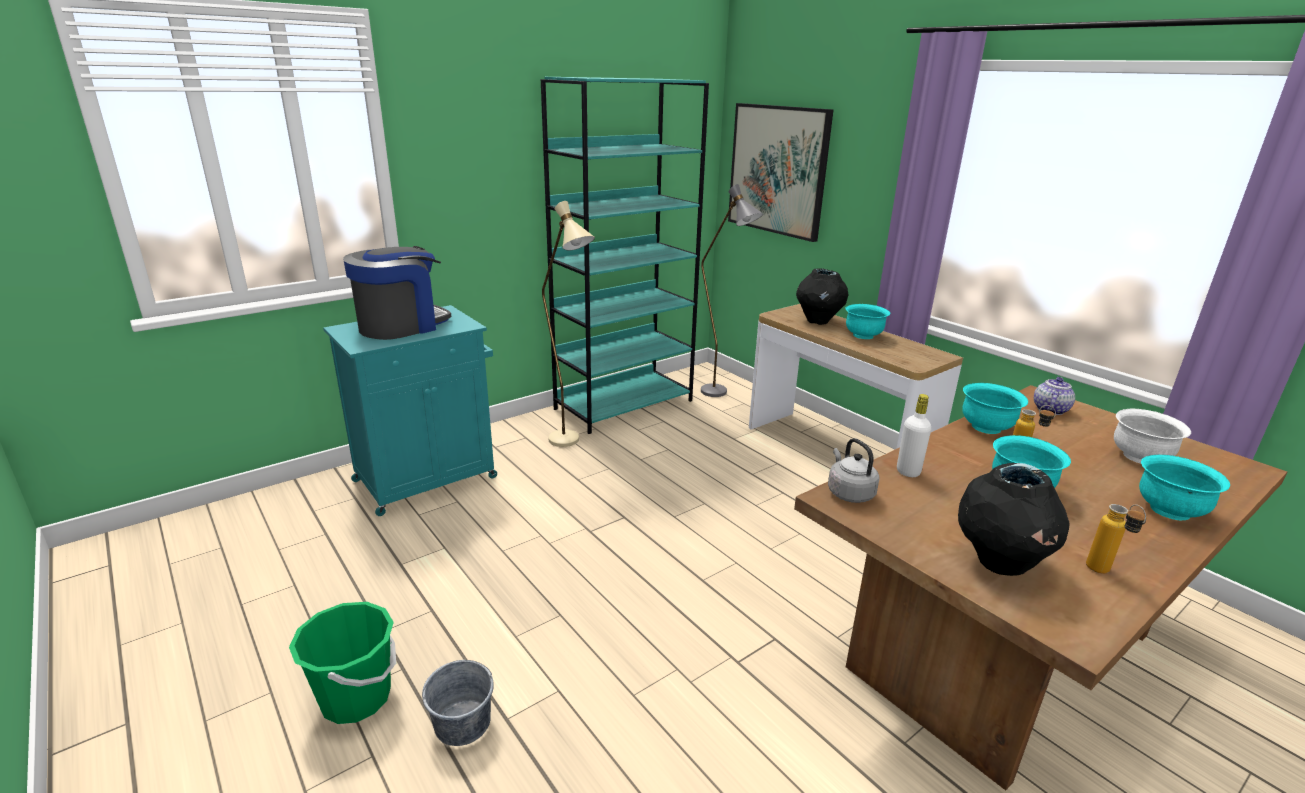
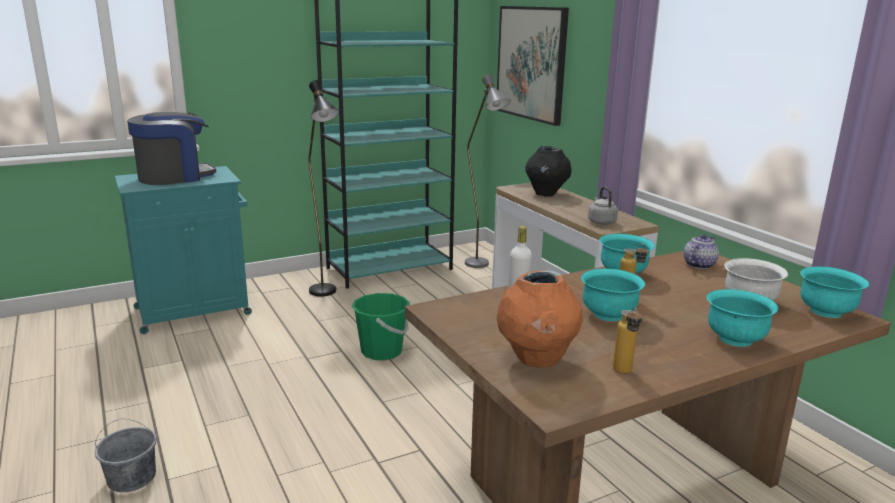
camera: 10 degrees right, 5 degrees down
(356, 698) = (61, 452): green bucket -> green bucket (382, 351)
(570, 444) = (326, 294): beige floor lamp -> black floor lamp
(849, 493) = (452, 306): grey kettle -> grey kettle (601, 221)
(863, 336) = (578, 206): turquoise bowl -> turquoise bowl (826, 312)
(1000, 563) = (536, 359): black vase -> orange vase

